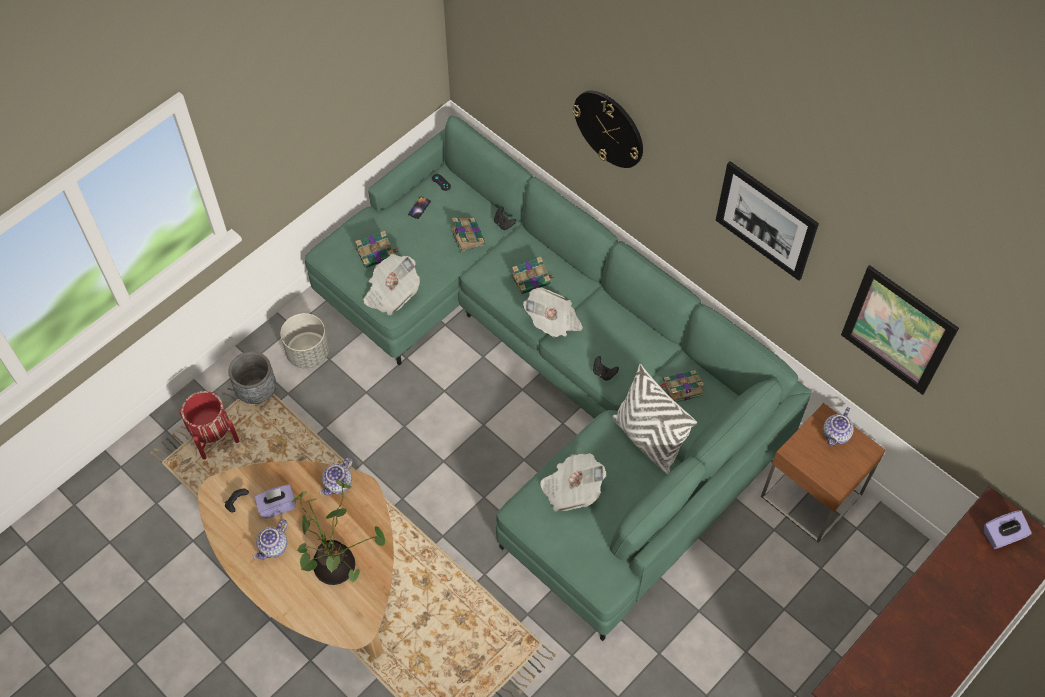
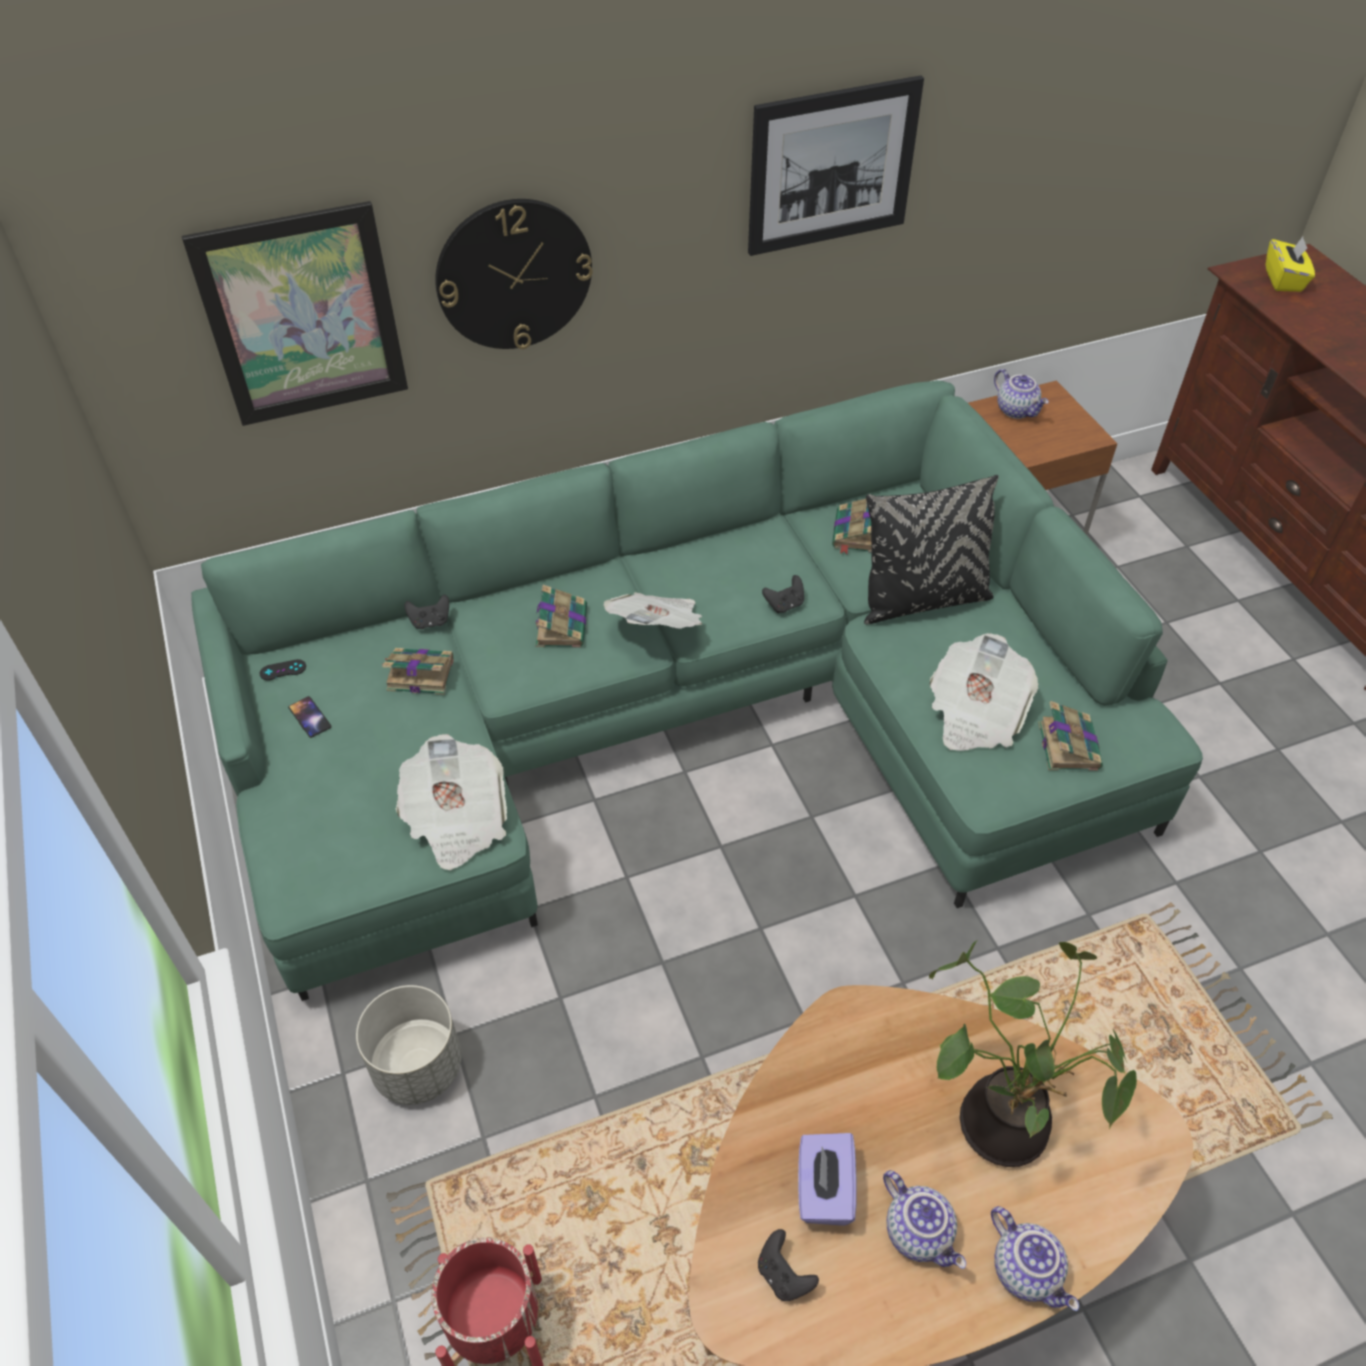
camera: 65 degrees left, 10 degrees down
(257, 391) = (443, 1196): grey planter -> none
(338, 484) = (821, 1054): teapot -> teapot (1027, 1270)
(376, 253) = (355, 813): book -> book (1068, 744)
(648, 439) = (922, 600): white pillow -> black pillow
(898, 330) = (1056, 153): picture -> picture (303, 316)
(1002, 536) = (1283, 280): purple tissue box -> yellow tissue box

